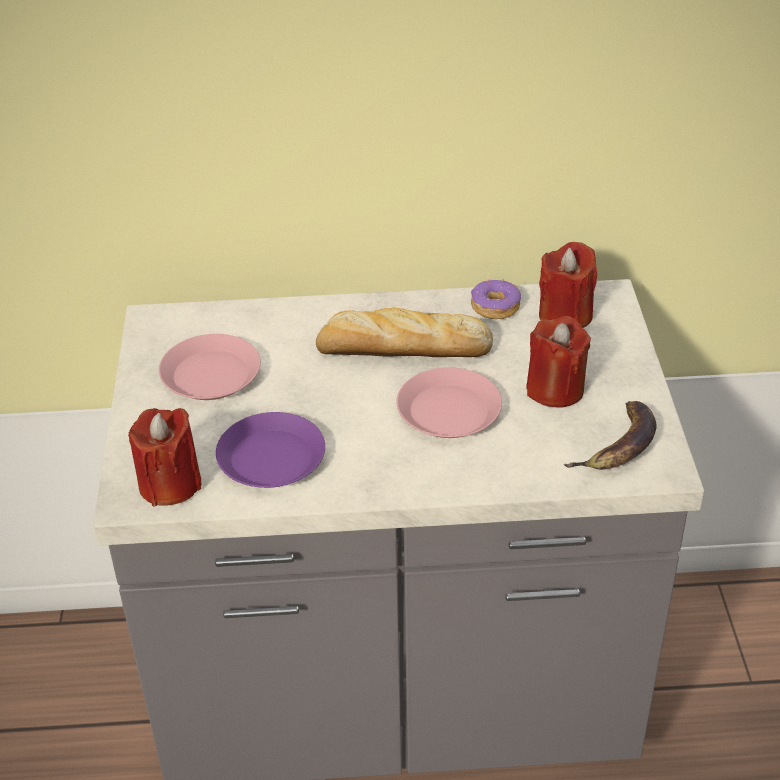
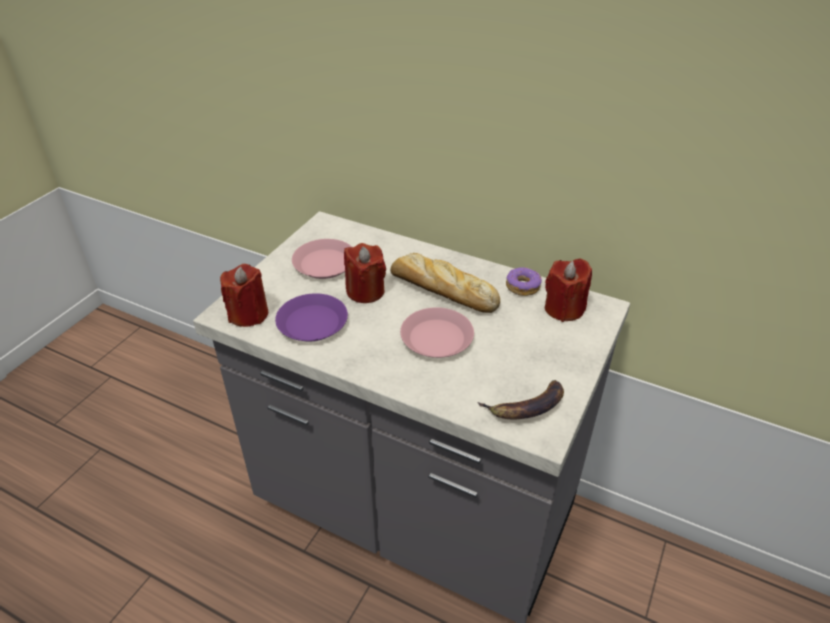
camera: 30 degrees right, 0 degrees up
(555, 389) = (516, 352): red candle -> red candle (365, 291)

